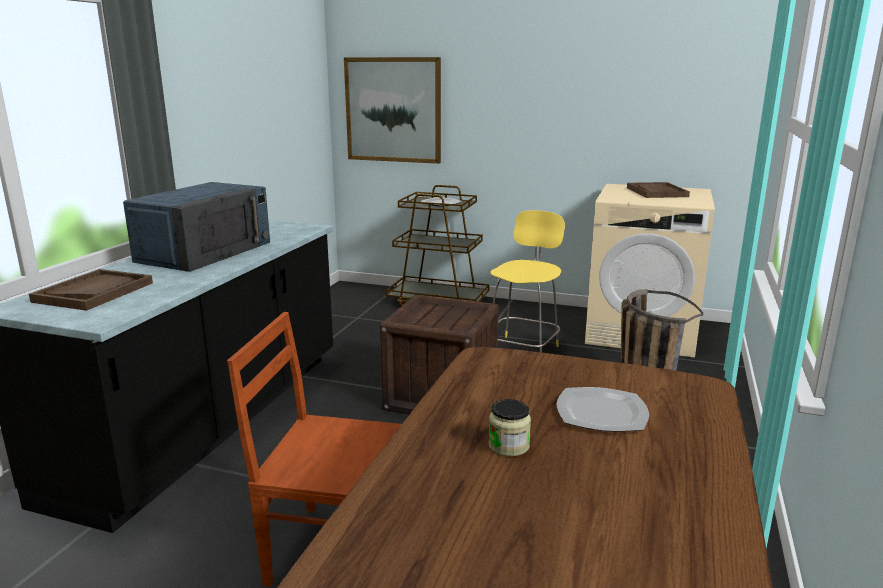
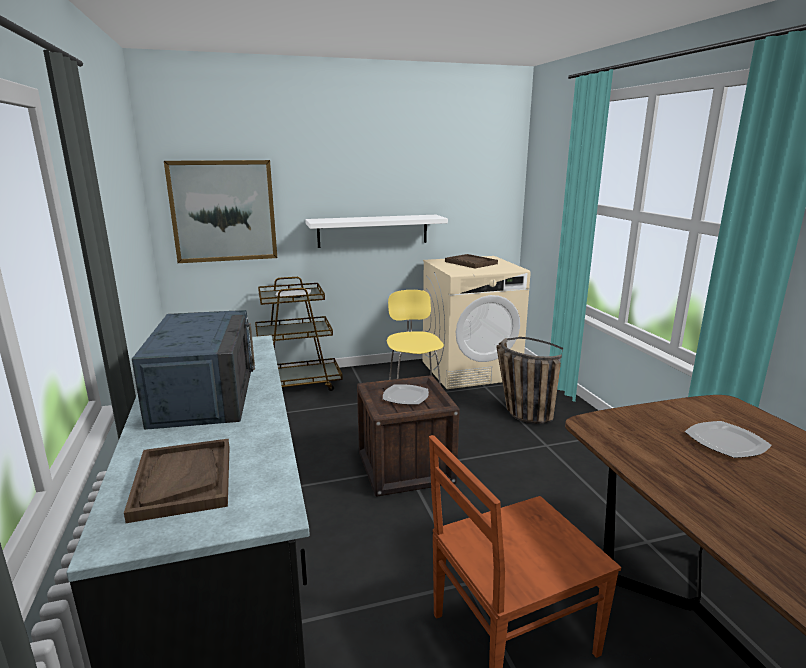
camera: 35 degrees left, 0 degrees up
(443, 316) = (406, 396): none -> plate
(508, 446) = (739, 489): jar -> none
(548, 142) = (373, 230): none -> white shelf

